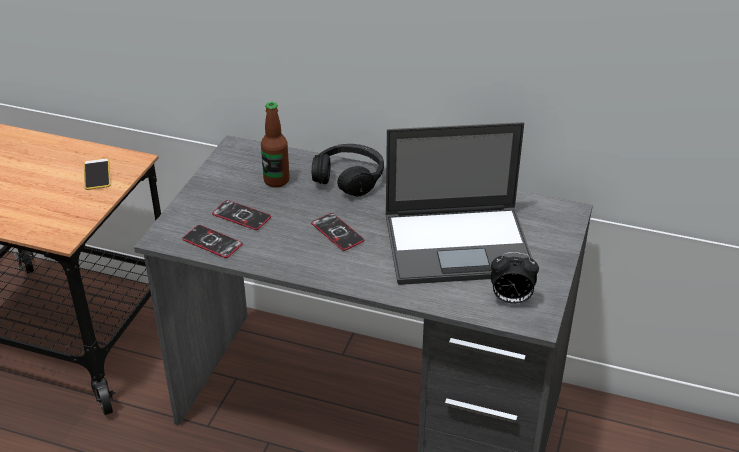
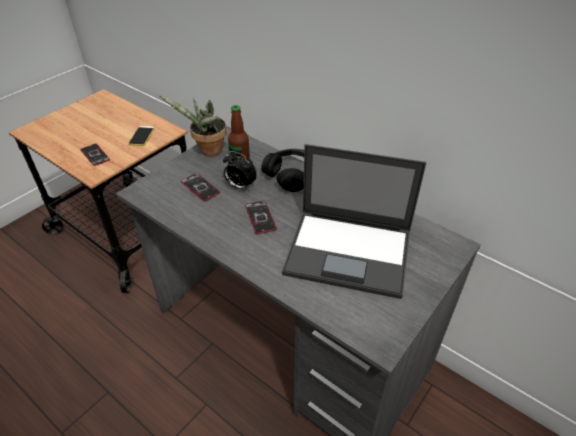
camera: 20 degrees right, 5 degrees up
(212, 242) = (168, 203): phone -> phone (95, 155)
(223, 172) = (208, 151): none -> potted plant
(510, 300) = (369, 316): alarm clock -> alarm clock (240, 186)

